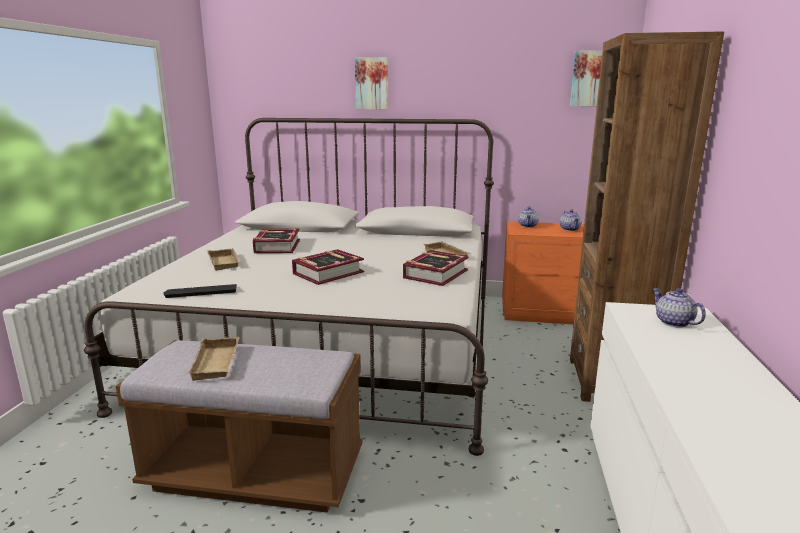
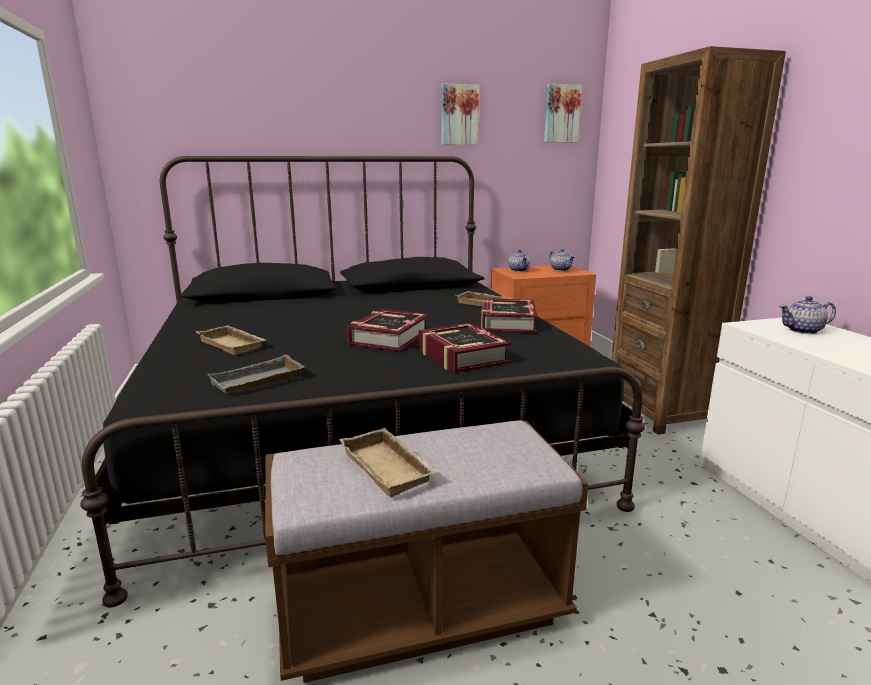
camera: 25 degrees left, 0 degrees up
(202, 291) = (257, 382): keyboard -> grey tray
(277, 246) = (274, 318): book -> book (461, 356)
(335, 344) = (359, 431): white bed -> black bed
(372, 83) = (331, 113): picture -> picture (459, 115)
(673, 322) = (803, 330): teapot -> teapot turned 45 degrees counterclockwise

